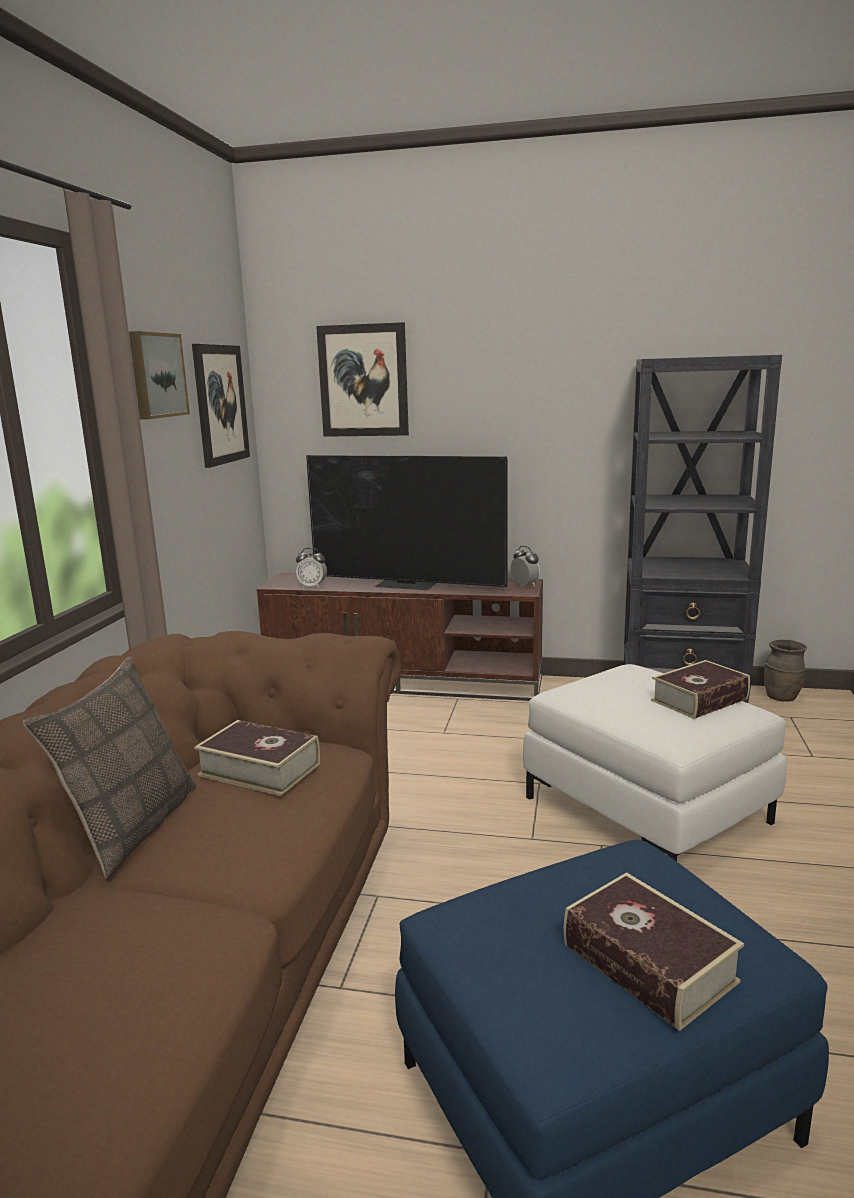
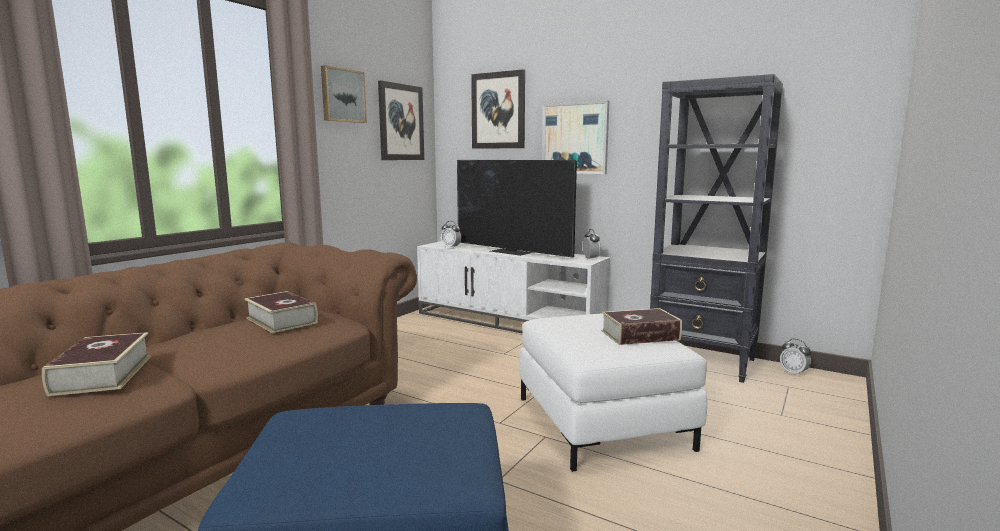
camera: 20 degrees right, 5 degrees down
(131, 827) = (181, 334): pillow -> none
(406, 681) = (509, 322): brown tv stand -> white tv stand
(486, 421) = (575, 138): none -> picture
(648, 963) = (374, 462): book -> book (103, 374)
(782, 698) = (793, 373): brown vase -> alarm clock

